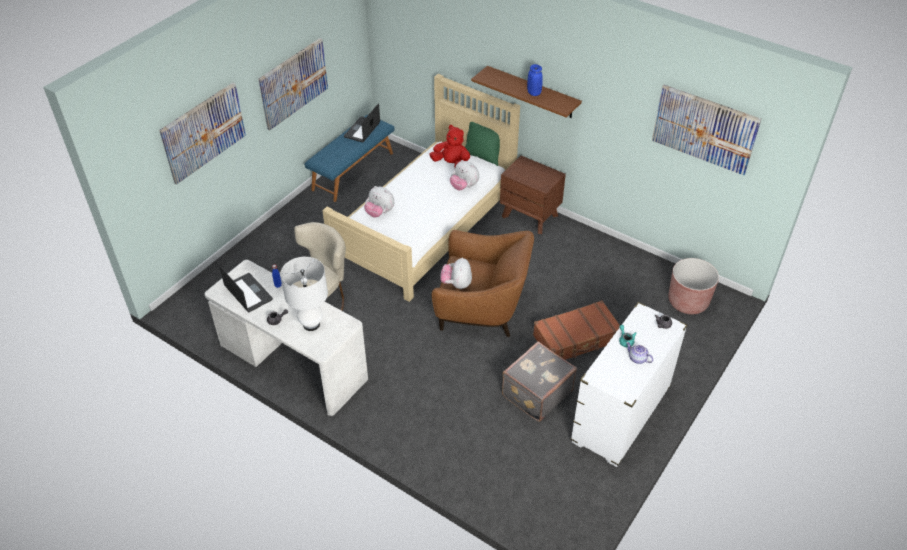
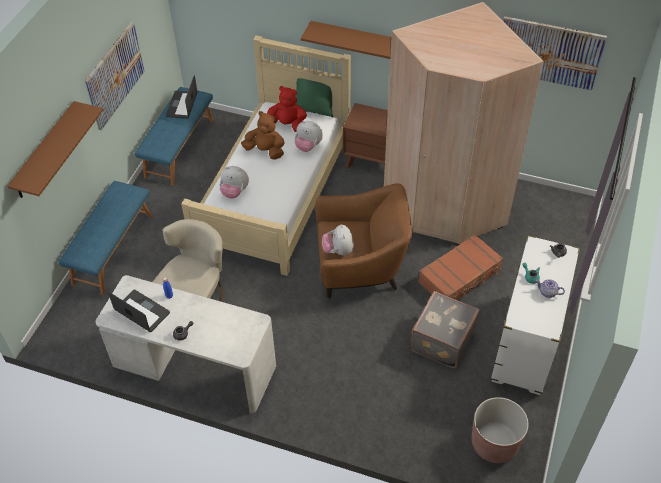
camera: 15 degrees left, 5 degrees up
(203, 132) = (45, 151): picture -> brown shelf
(259, 245) = (112, 249): none -> blue bench
(311, 324) = (220, 330): white table lamp -> none
(422, 183) = (265, 151): none -> brown plush toy
(534, 93) = (368, 42): blue vase -> none
(585, 272) = (445, 207): none -> beige wardrobe
(688, 301) = (548, 216): brown planter -> brown planter (494, 443)

